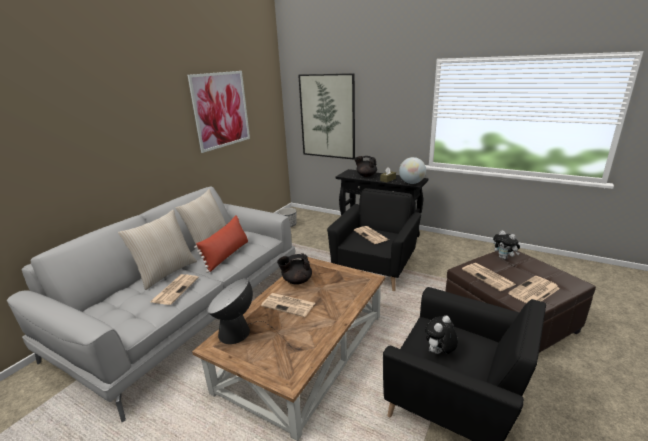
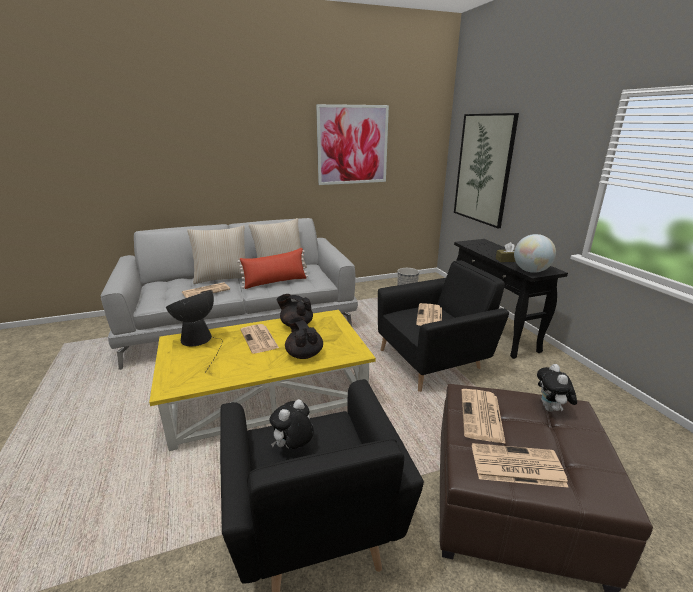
camera: 40 degrees right, 0 degrees up
(304, 349) = (268, 393): brown coffee table -> yellow coffee table
(366, 175) = (490, 249): black teapot -> black teapot (304, 354)
(439, 353) = (293, 447): plush toy -> plush toy turned 45 degrees counterclockwise

